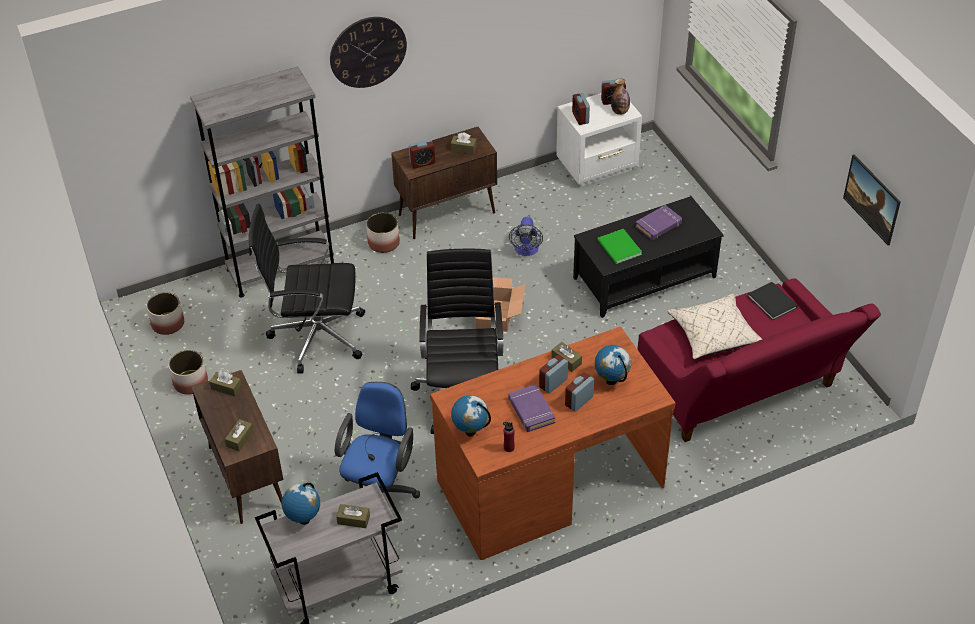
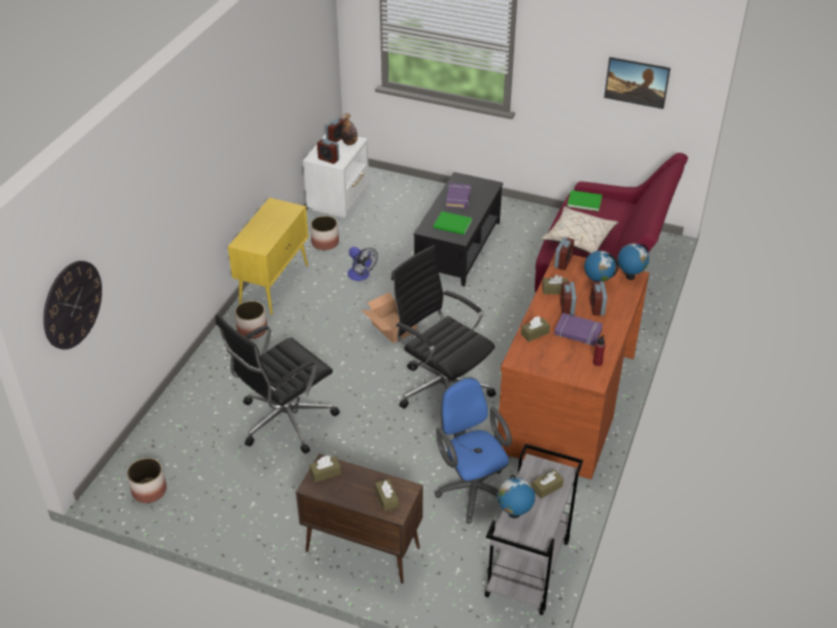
camera: 45 degrees left, 5 degrees down
(190, 382) = (226, 518): planter -> planter (325, 242)
(281, 267) = (193, 393): grey bookcase -> none
(368, 52) = (201, 152): wall clock -> wall clock (72, 304)
(422, 163) = (261, 240): alarm clock -> alarm clock (563, 262)
(447, 213) = (274, 285): brown cabinet -> yellow cabinet
(463, 148) = (279, 216): brown tissue box -> brown tissue box (535, 333)
(470, 431) = (560, 369): globe -> globe (630, 276)
(772, 300) = (583, 201): black book -> green book

